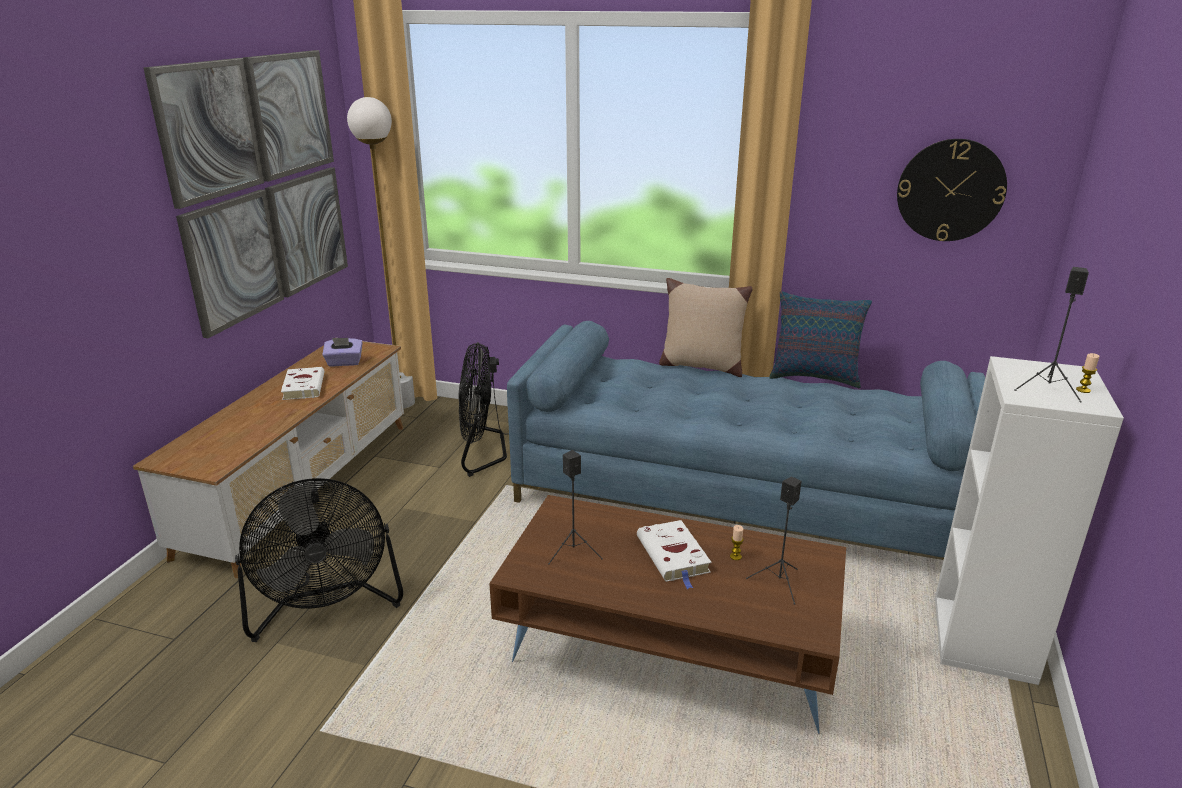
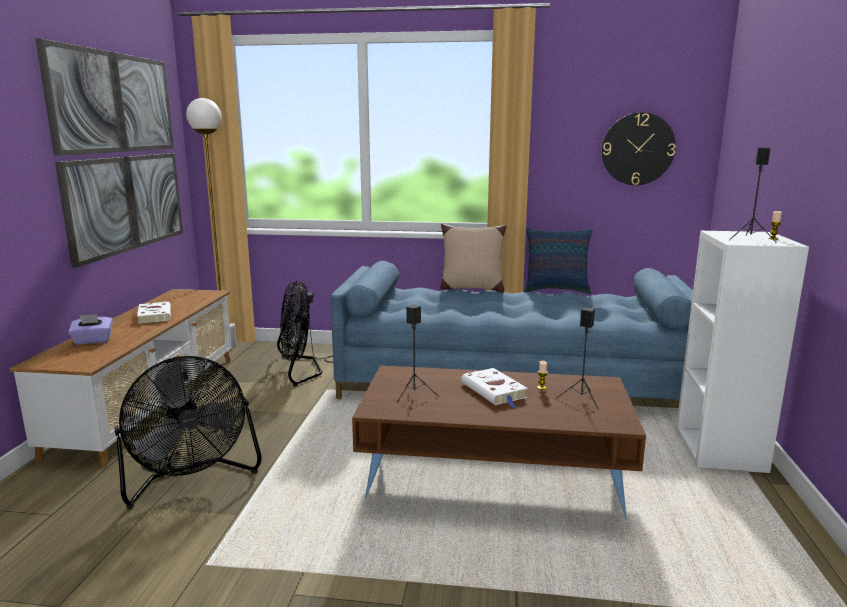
camera: 10 degrees left, 10 degrees down
(344, 363) = (185, 301): purple tissue box -> purple tissue box (93, 341)

